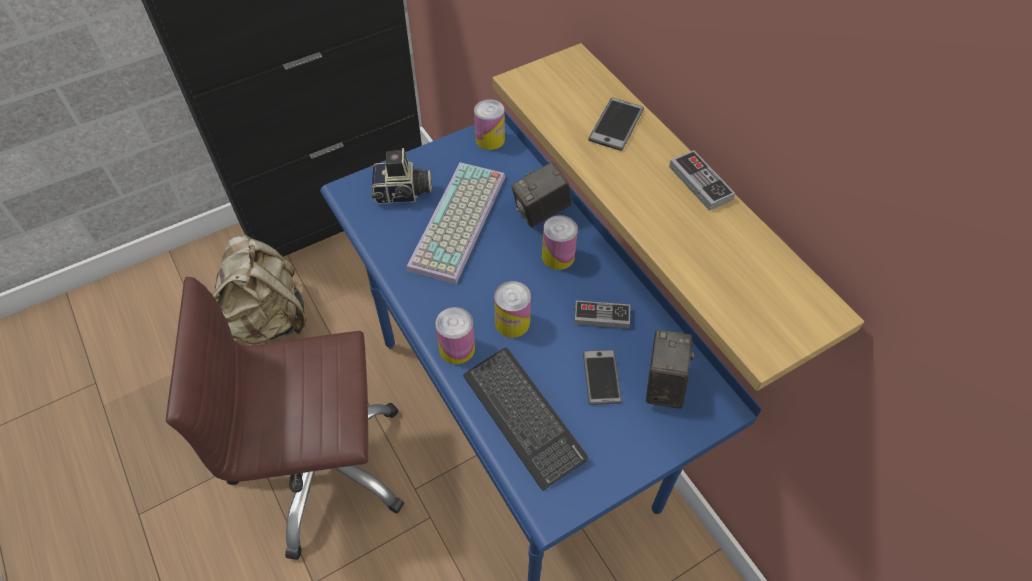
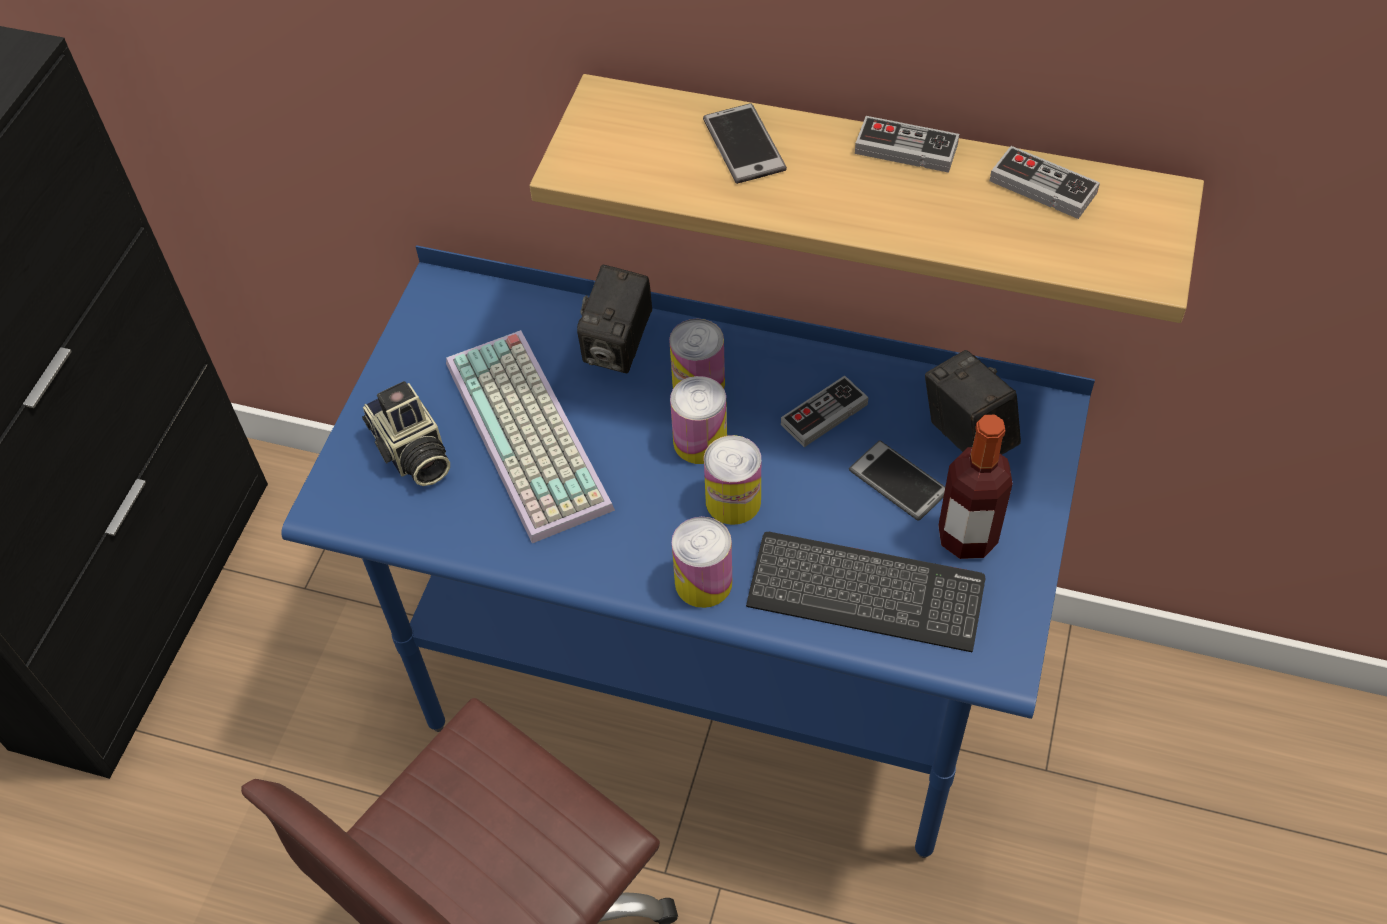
camera: 40 degrees left, 0 degrees up
(268, 320) = (210, 842): beige backpack -> none
(403, 194) = (412, 453): camera -> camera turned 105 degrees clockwise
(490, 139) = (447, 302): can -> can (700, 442)
(605, 433) = (967, 537): none -> bottle
(755, 255) = (1043, 187): none -> game controller

